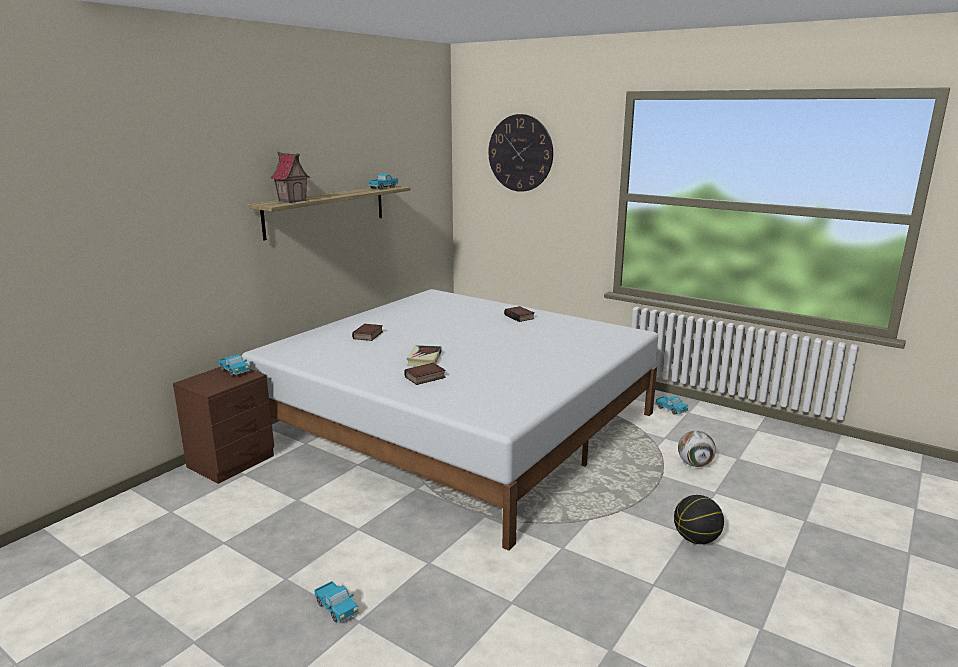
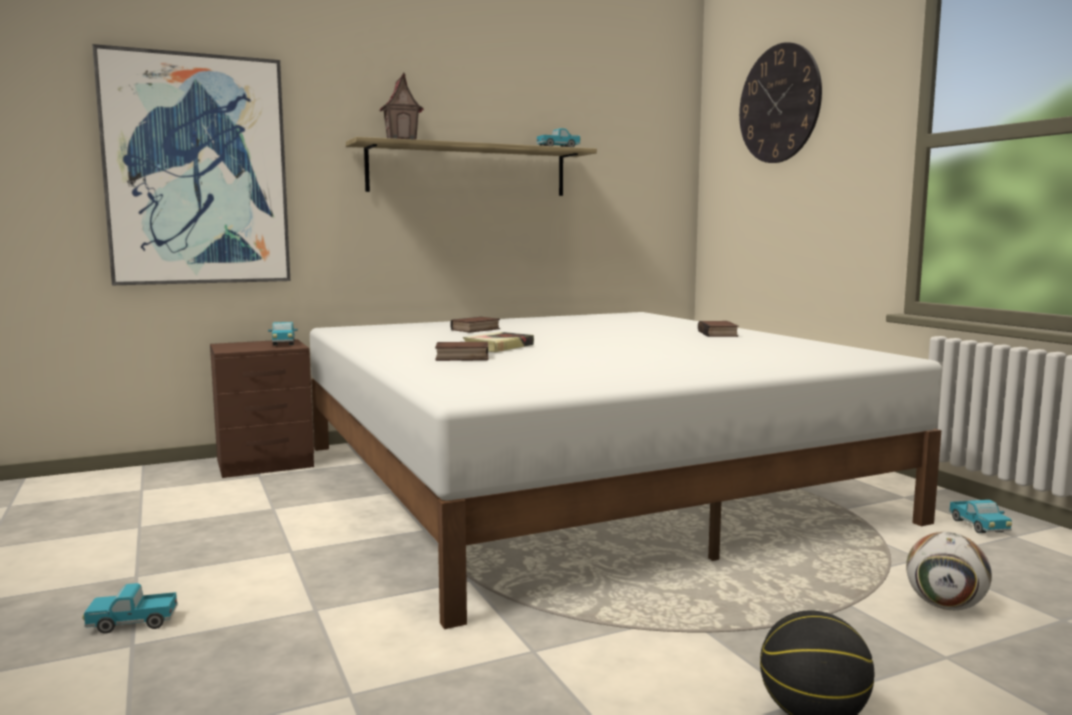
camera: 30 degrees right, 10 degrees down
(145, 248) = (197, 171): none -> picture
(336, 609) = (132, 623): toy truck -> toy truck turned 90 degrees clockwise

